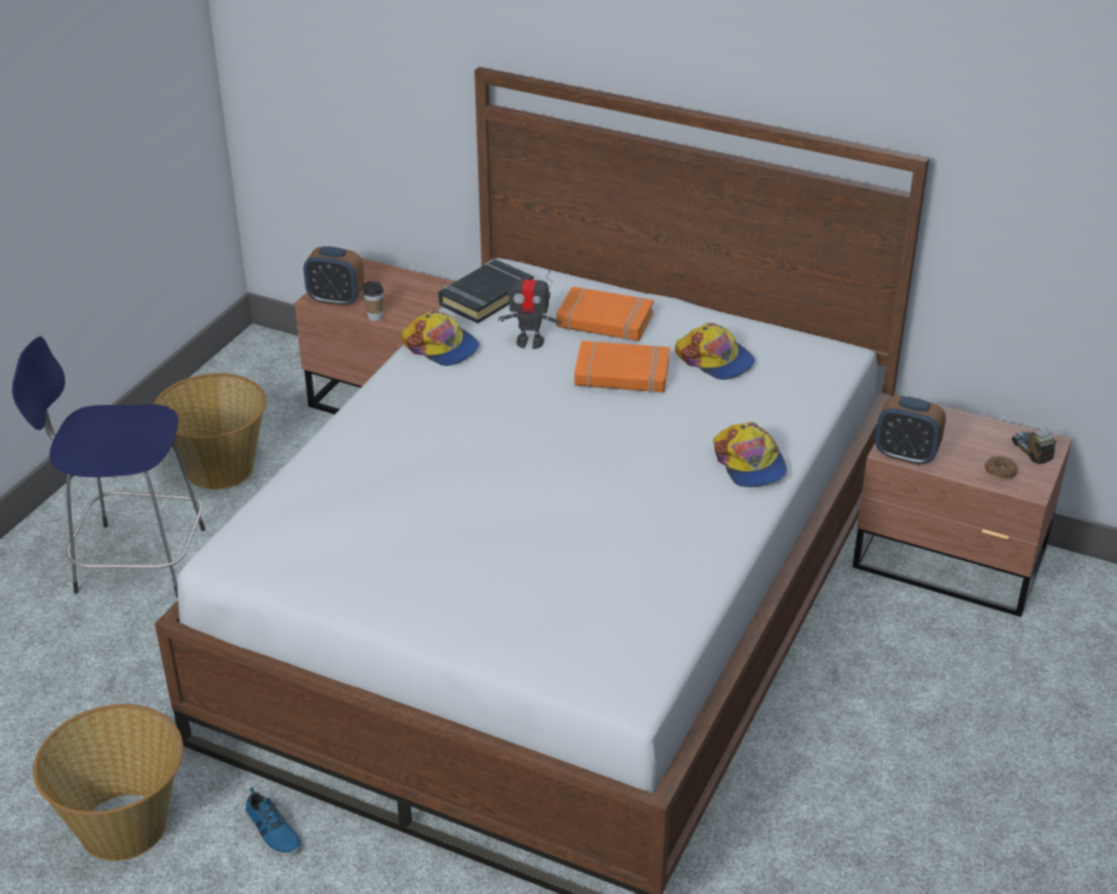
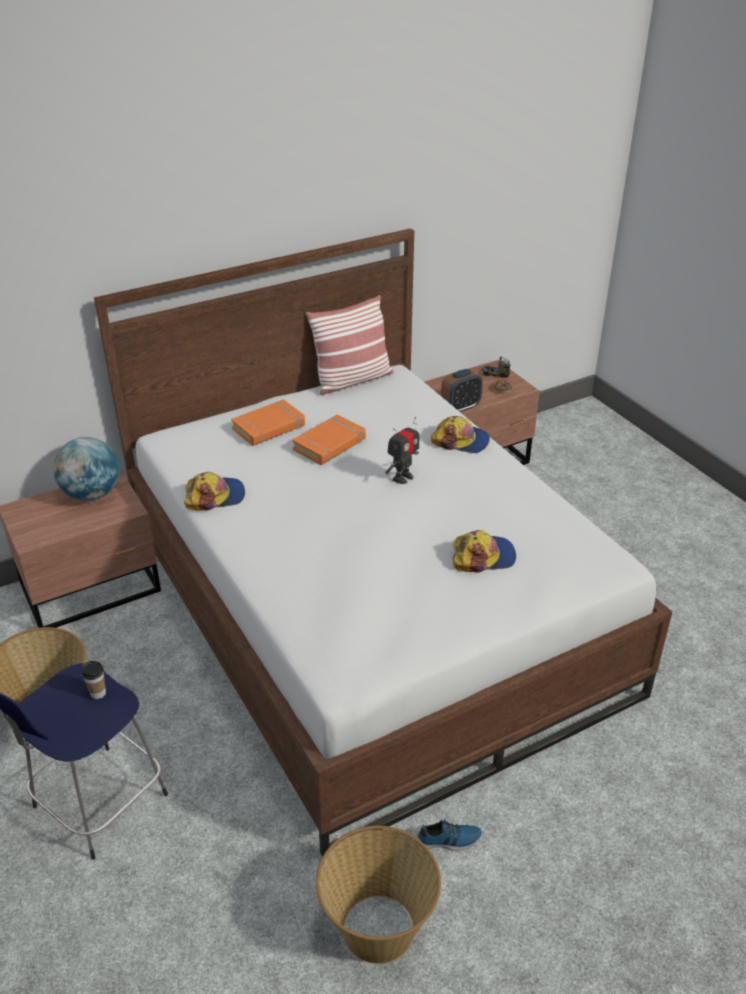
camera: 55 degrees left, 0 degrees up
(336, 299) = (43, 534): alarm clock -> none
(375, 317) = (89, 525): cup -> cup (98, 693)
(423, 293) = (92, 494): none -> globe
(486, 297) = (184, 457): black book -> none
(530, 342) = (255, 462): toy robot -> toy robot (402, 477)
(715, 360) = (354, 410): cap -> cap (483, 557)
(778, 331) = (352, 380): none -> pillow

